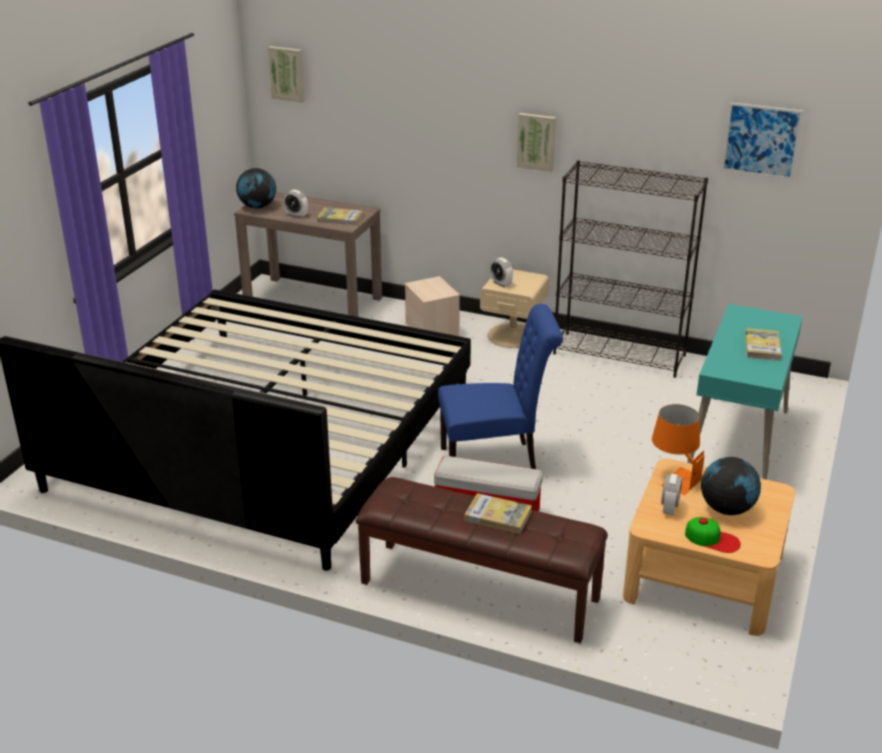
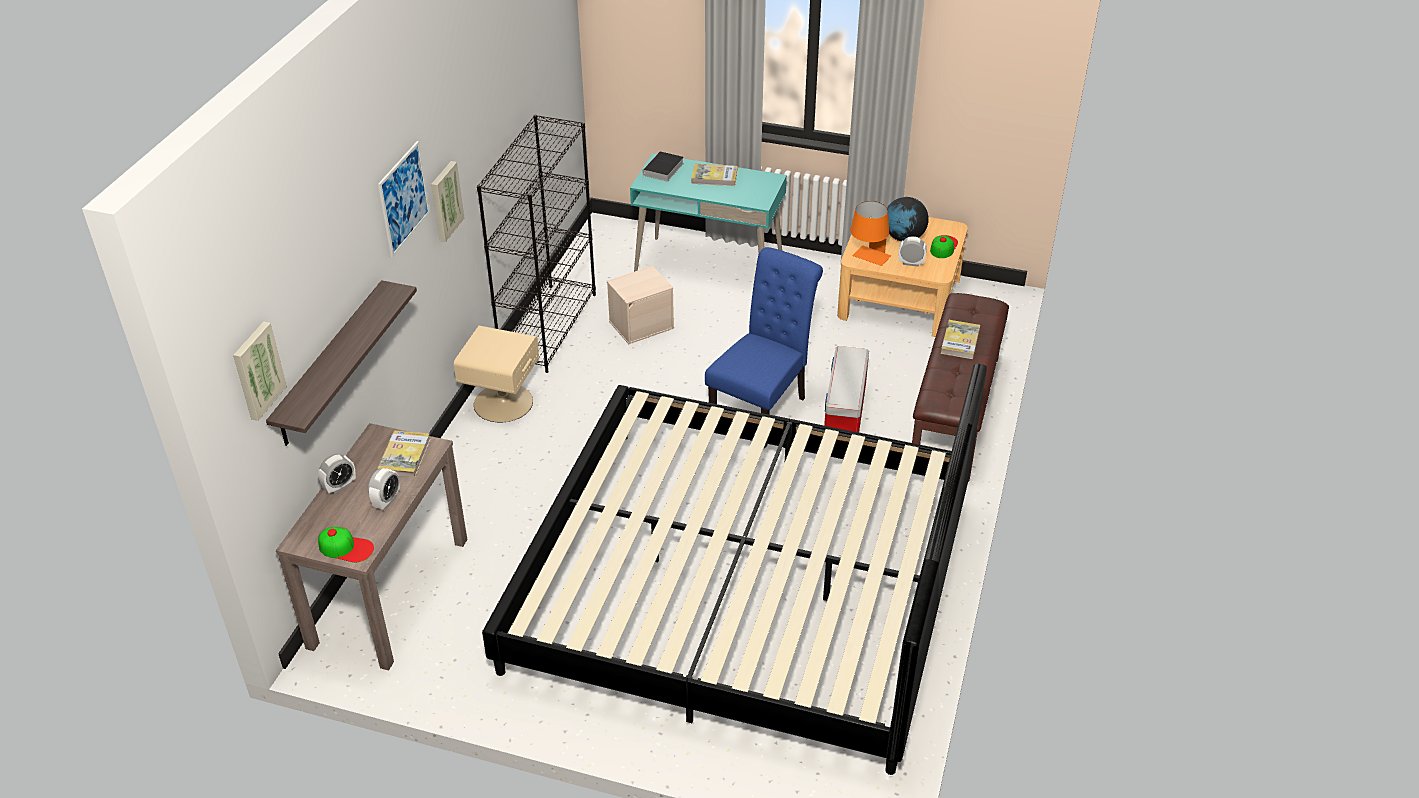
camera: 95 degrees left, 10 degrees up
(258, 207) = (346, 548): globe -> cap
(357, 134) = (331, 364): none -> shelf
(433, 329) = (485, 468): beige storage box -> beige storage box (641, 324)
(495, 461) = (762, 408): blue chair -> blue chair turned 45 degrees clockwise
(501, 284) = (502, 357): alarm clock -> alarm clock (340, 486)
(761, 141) = (542, 52): picture -> picture (403, 198)
(768, 320) = (663, 170): none -> book

